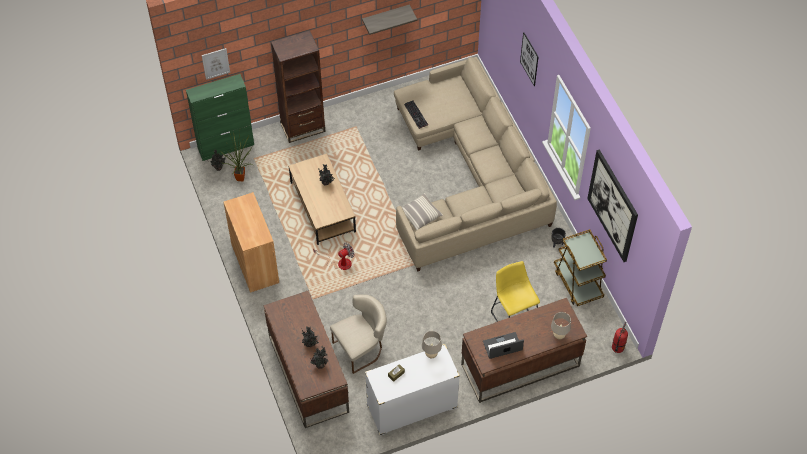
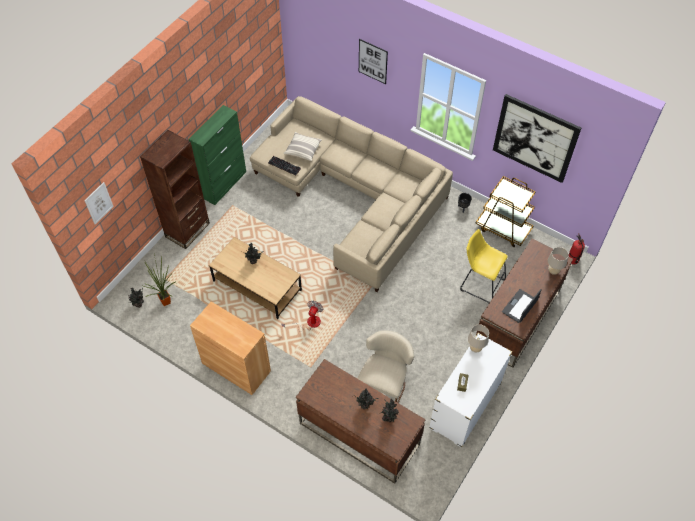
camera: 35 degrees left, 0 degrees up
(226, 146) = (131, 282): green cabinet -> green cabinet (224, 184)
(385, 17) = (221, 90): shelf -> none
(420, 215) = (354, 243): pillow -> pillow (303, 150)

